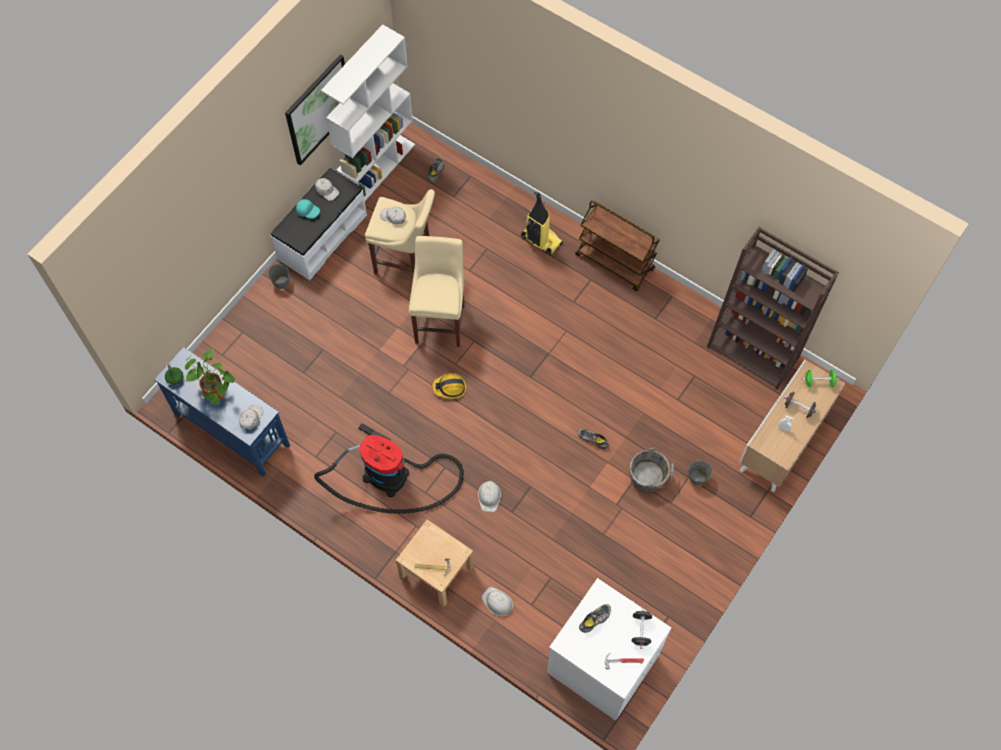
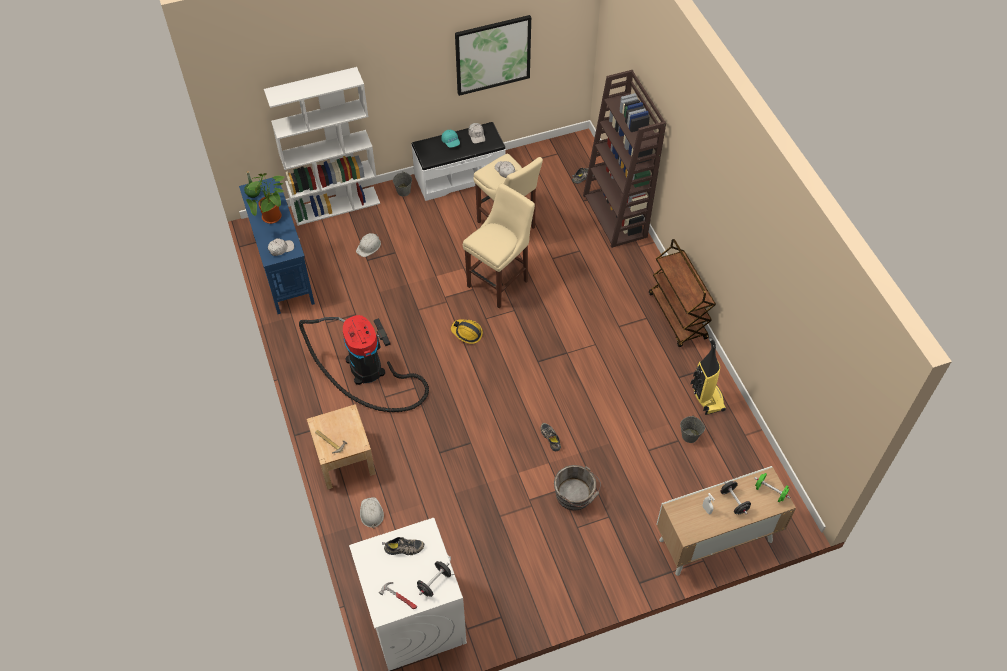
camera: 35 degrees right, 10 degrees down
(378, 168) = (540, 152): white bookcase -> white bookcase (336, 205)
(489, 496) = (431, 430): white hard hat -> white hard hat (369, 246)
(540, 240) = (628, 267): vacuum cleaner -> vacuum cleaner (706, 397)
(698, 478) = (616, 522): grey bucket -> grey bucket (690, 436)
(754, 352) = (747, 452): brown bookcase -> brown bookcase (615, 216)

